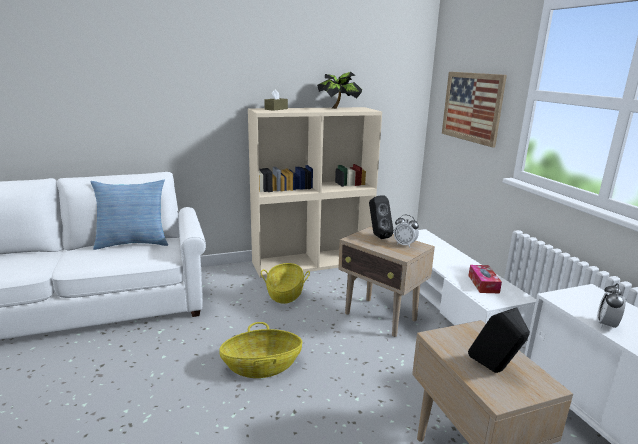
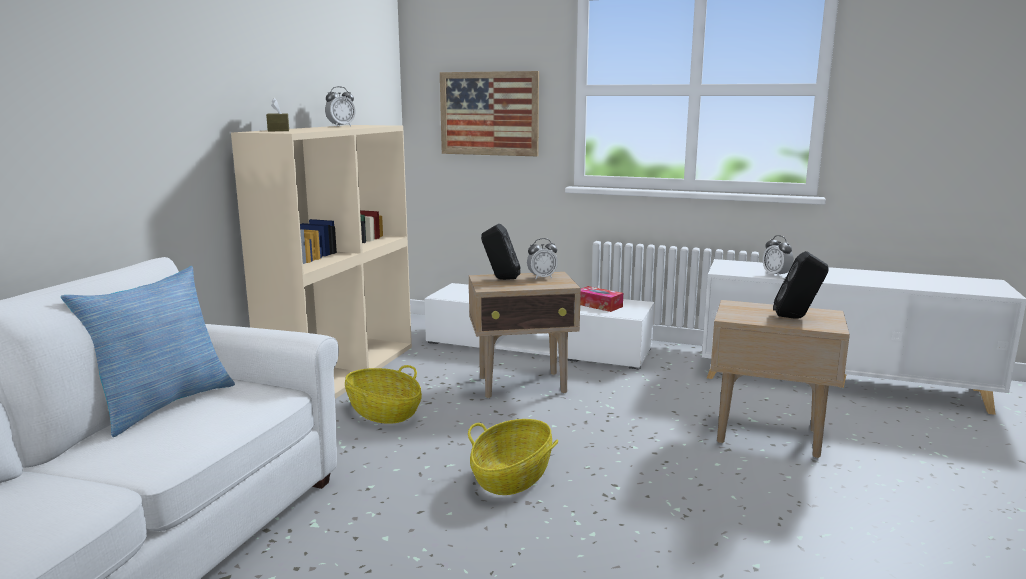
camera: 50 degrees left, 5 degrees down
(339, 108) = (341, 126): potted plant -> alarm clock

